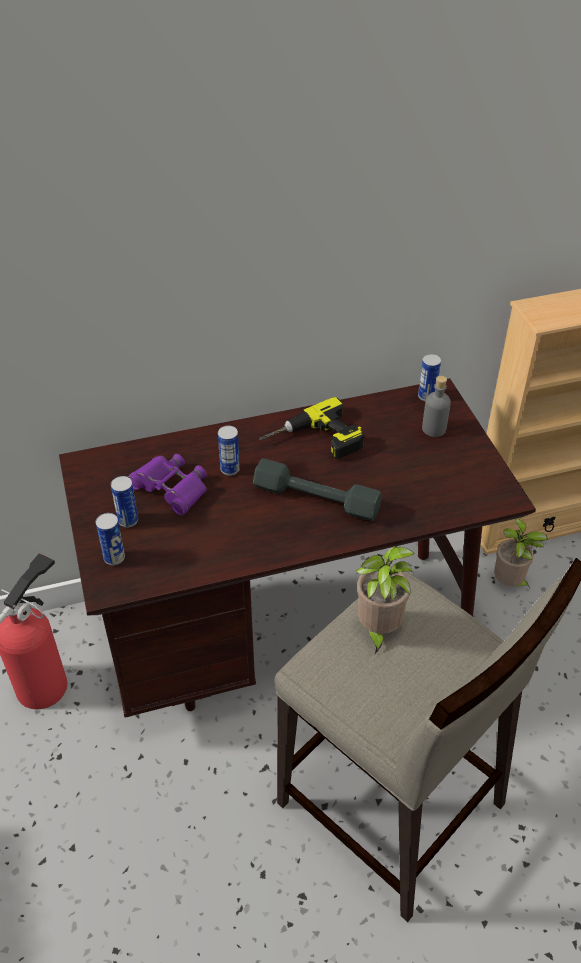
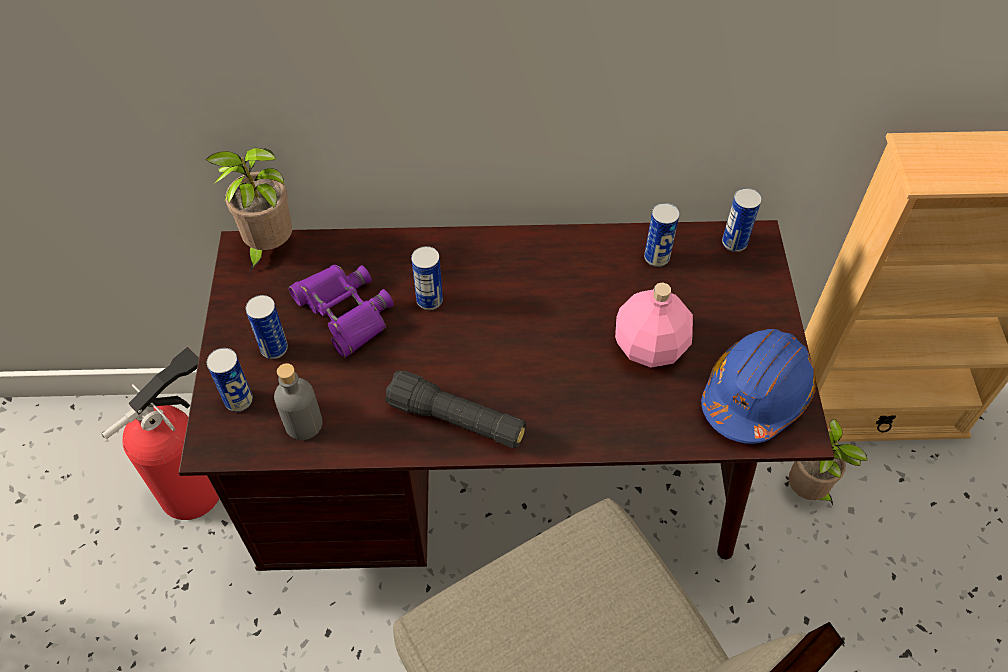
camera: 15 degrees right, 10 degrees up
(277, 538) = (457, 420): none -> black flashlight
(314, 442) = (555, 282): power drill -> none
(316, 499) = (529, 371): grey dumbbell -> none
(378, 414) = (656, 257): none -> can
(378, 630) = (547, 595): potted plant -> potted plant (268, 248)
(393, 469) = (650, 347): none -> pink bottle
(434, 429) = (728, 296): grey bottle -> grey bottle (303, 424)
(472, 483) = (755, 395): none -> blue hard hat

